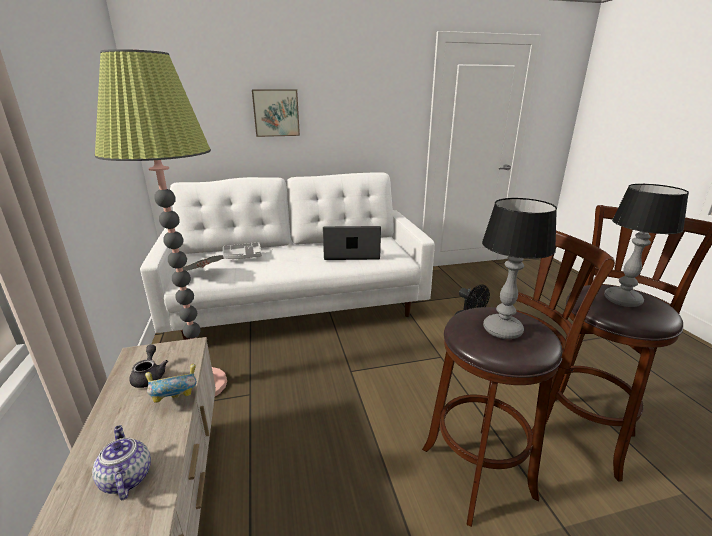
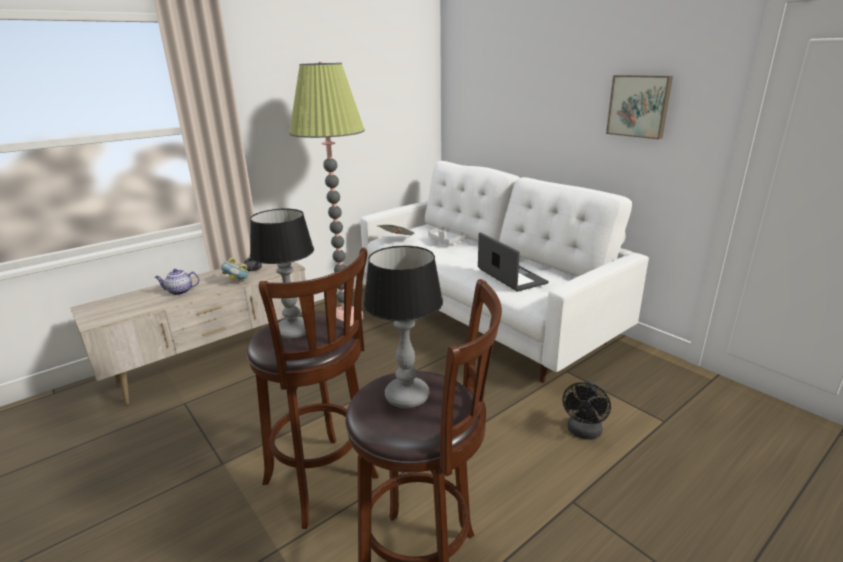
camera: 65 degrees right, 0 degrees up
(126, 478) = (179, 291): teapot -> teapot turned 135 degrees counterclockwise
(276, 113) = (537, 104): picture -> picture (639, 106)

